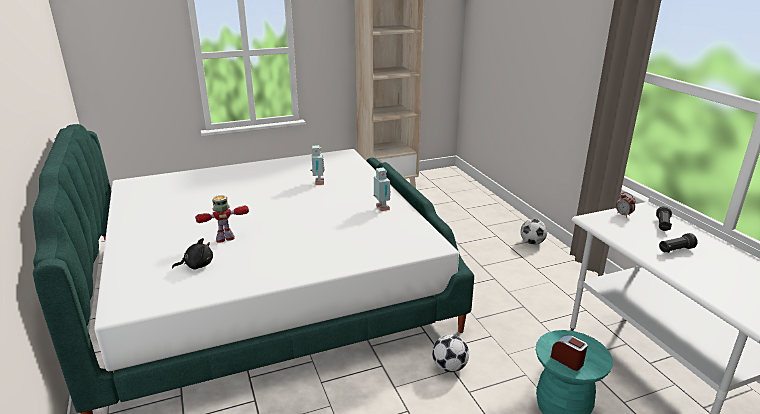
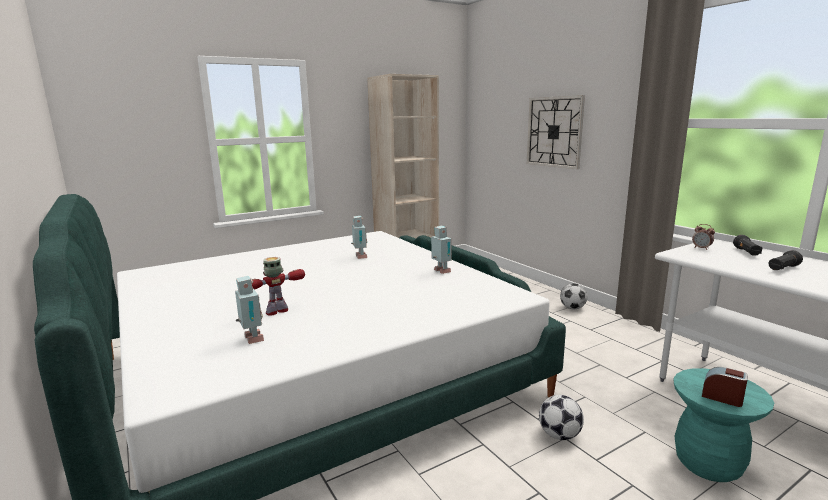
camera: 10 degrees left, 10 degrees down
(197, 265) = (252, 339): black plush toy -> toy robot
(538, 58) = (554, 132): none -> wall clock

